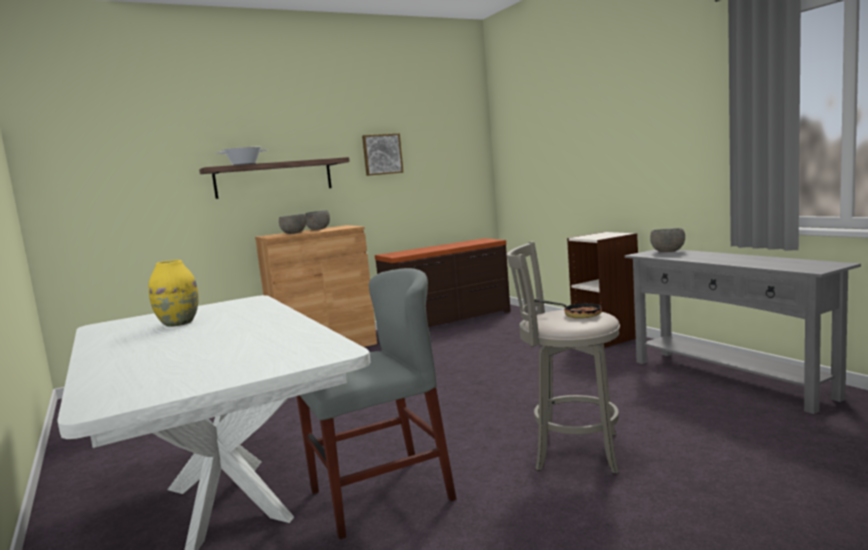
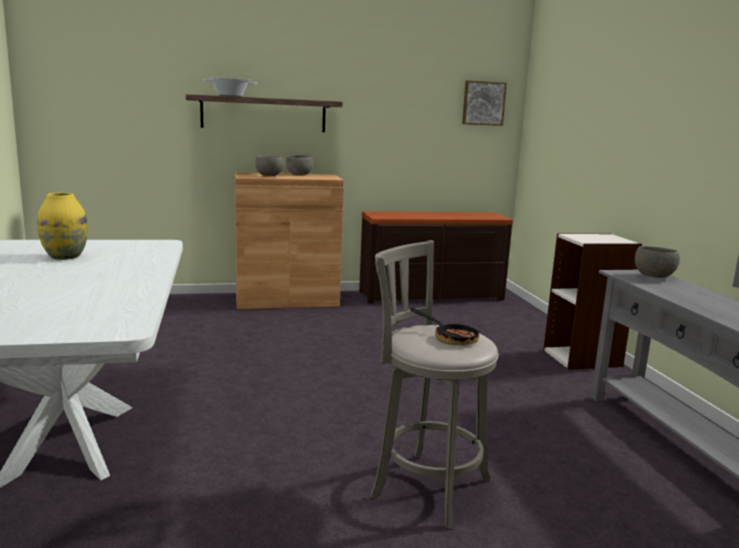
camera: 15 degrees right, 5 degrees up
(380, 495) = (201, 477): grey chair -> none
(382, 154) = (388, 102): picture -> picture (483, 103)

